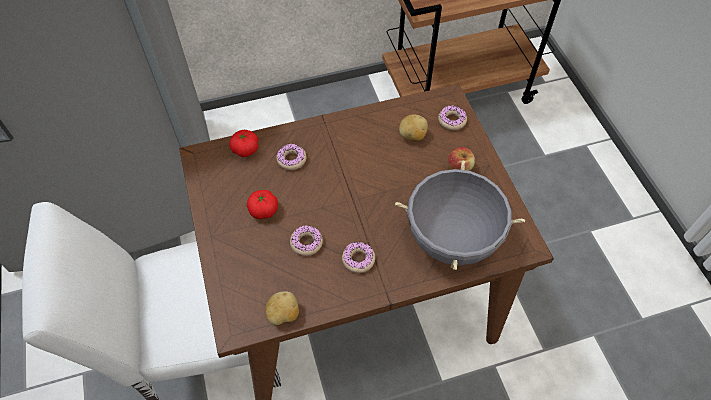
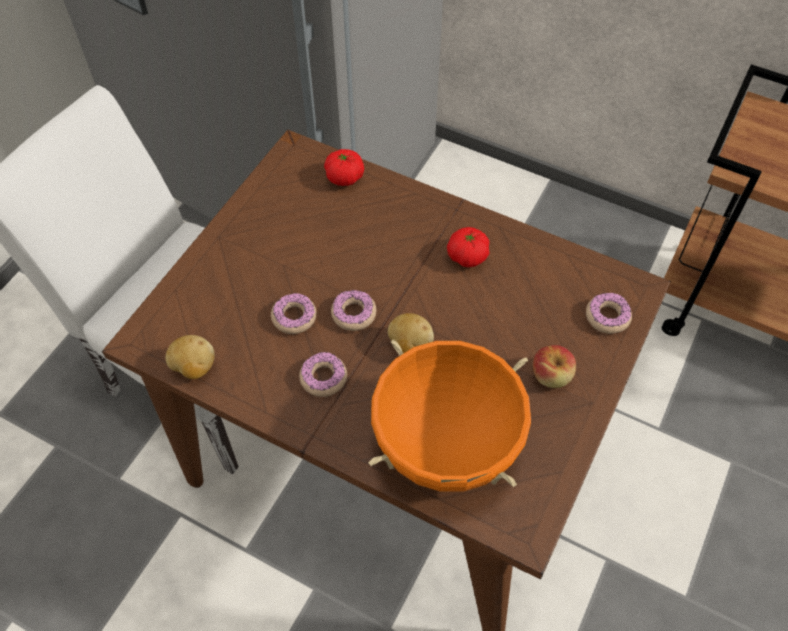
camera: 45 degrees right, 0 degrees up
(263, 210) = (292, 251): tomato -> tomato (467, 256)
(291, 159) = (377, 222): donut -> donut (354, 314)
(412, 136) = (538, 297): potato -> potato (409, 345)
(452, 239) = (446, 446): grey cooking pot -> orange cooking pot

